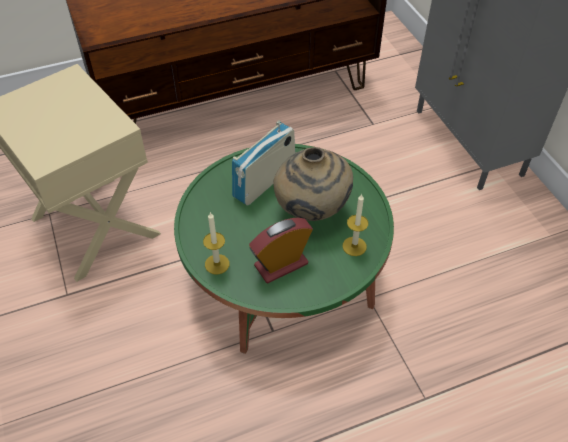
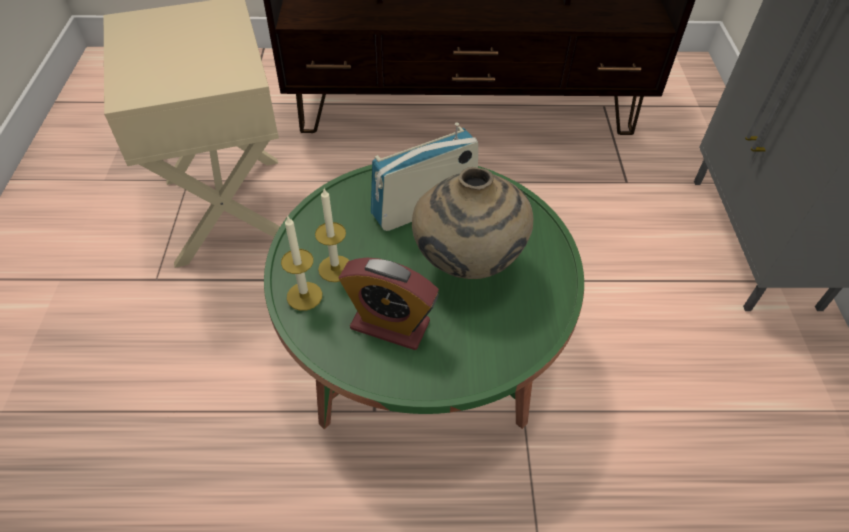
camera: 20 degrees right, 0 degrees up
(281, 264) = (390, 325): alarm clock -> alarm clock turned 150 degrees counterclockwise
(354, 246) = (505, 332): candle -> candle (335, 268)

